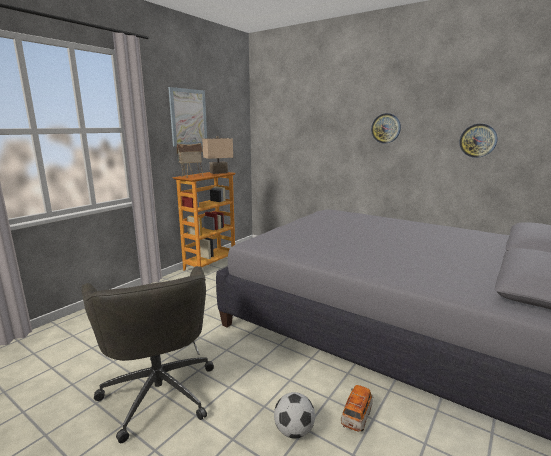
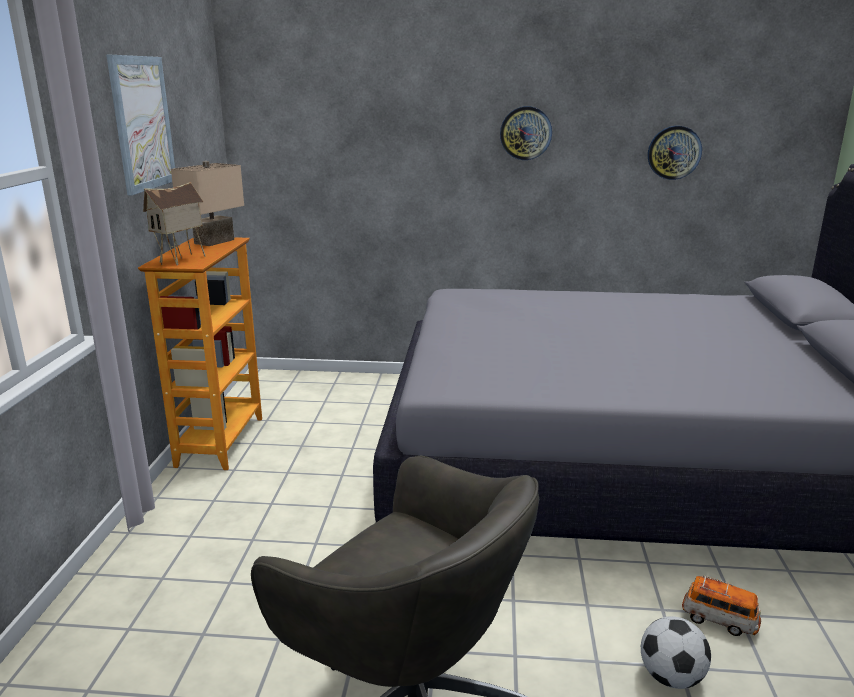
camera: 30 degrees left, 5 degrees up
(356, 417) = (719, 620): toy car -> toy car turned 120 degrees clockwise

